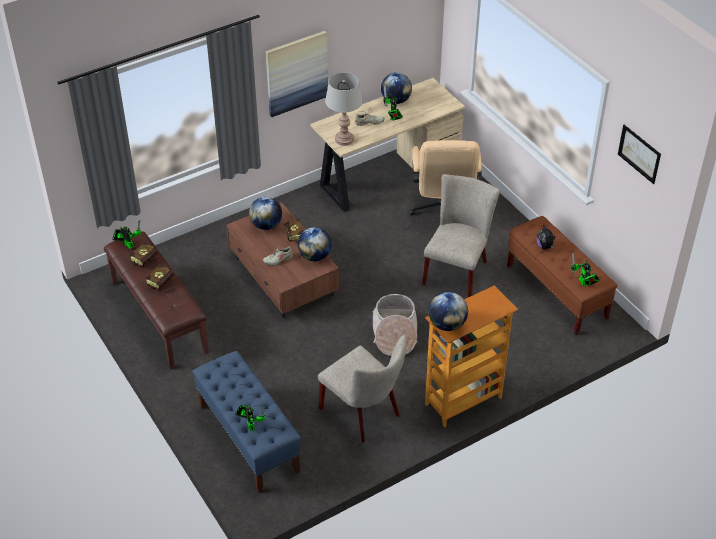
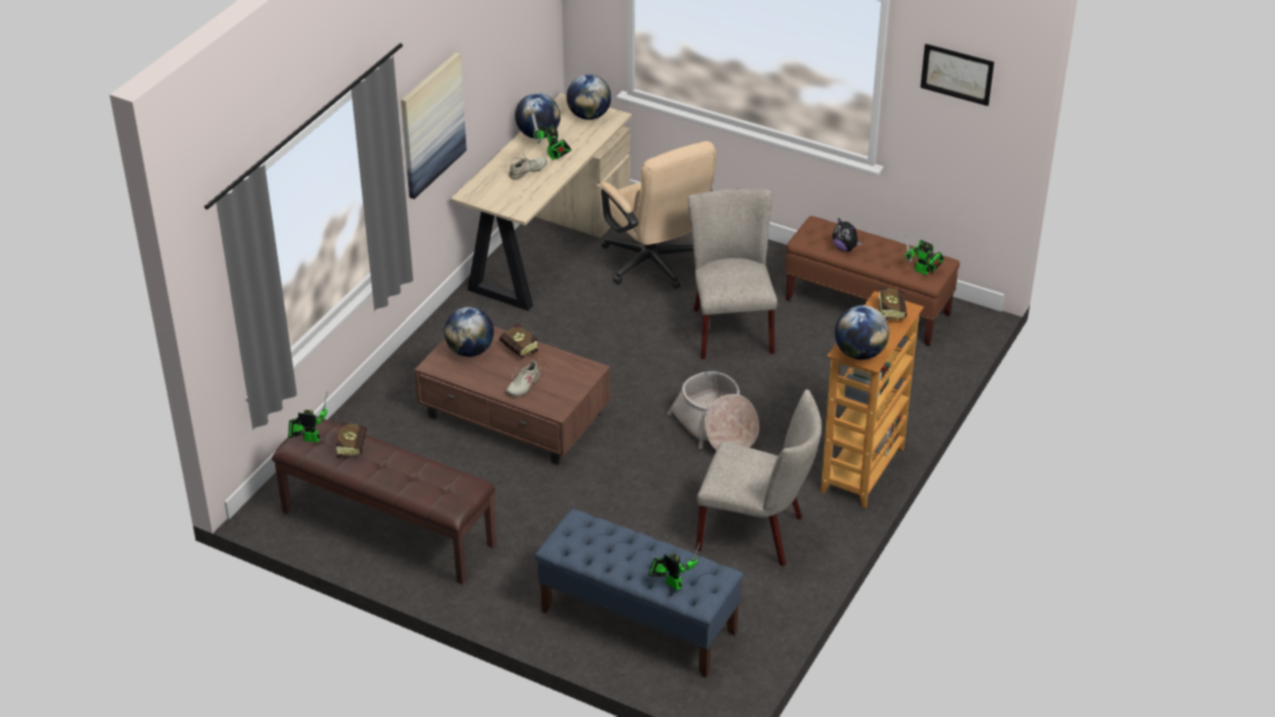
camera: 30 degrees left, 5 degrees down
(162, 281) = (400, 465): book -> book (890, 310)
(315, 256) = (567, 364): globe -> globe (589, 116)
(344, 140) = (513, 202): grey table lamp -> none

